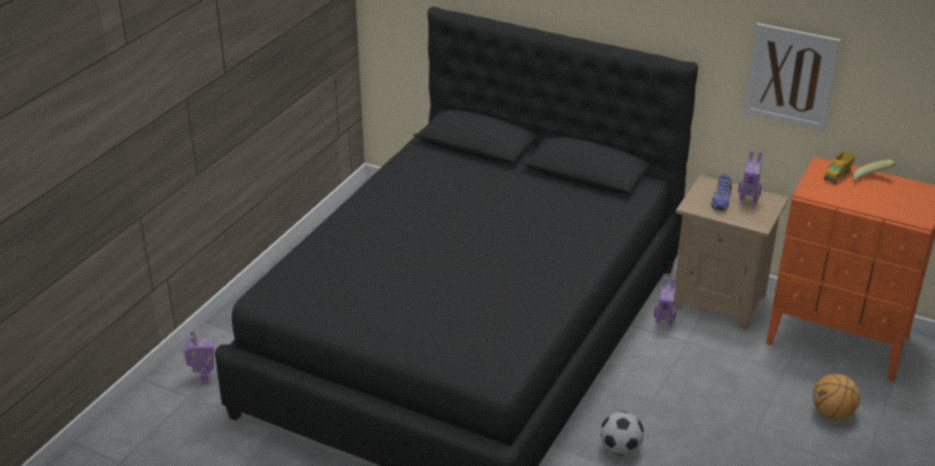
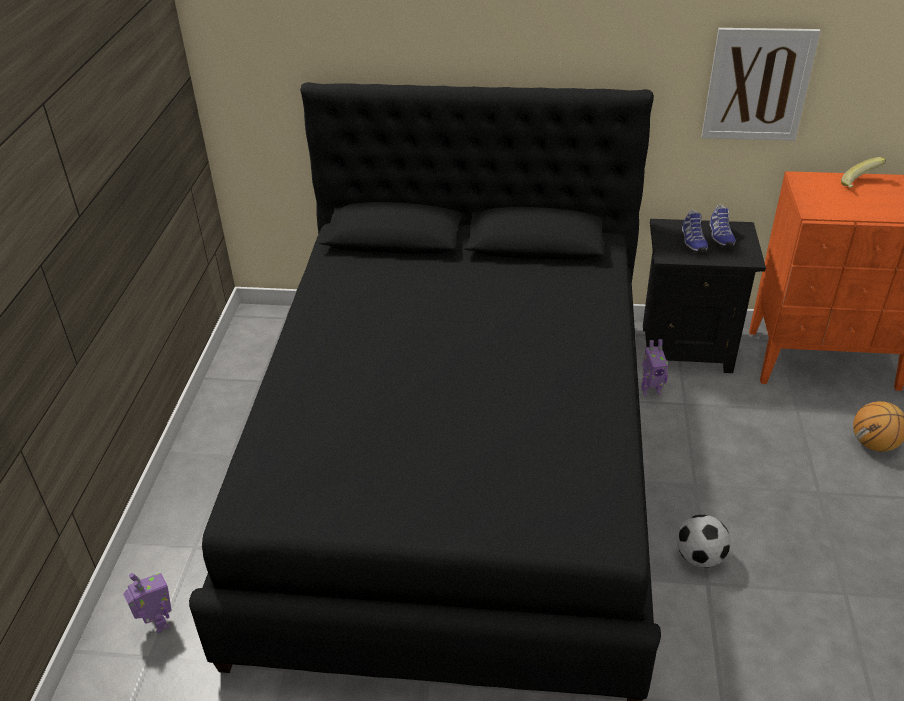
camera: 20 degrees left, 5 degrees up
(719, 302) = (688, 350): beige nightstand -> black nightstand
(748, 202) = (719, 237): toy robot -> shoe
(837, 175) = (825, 186): toy truck -> none

